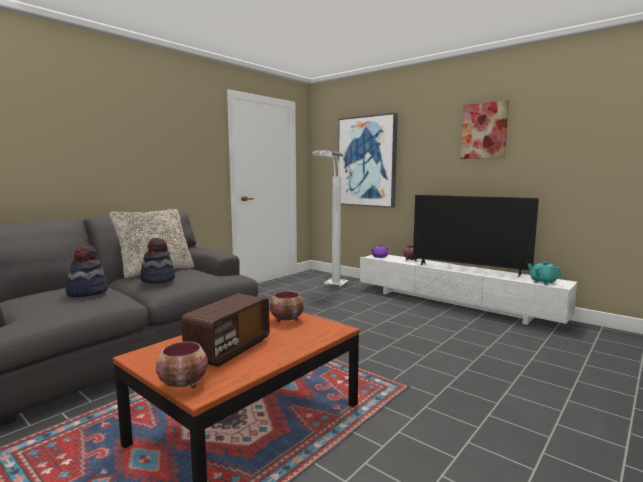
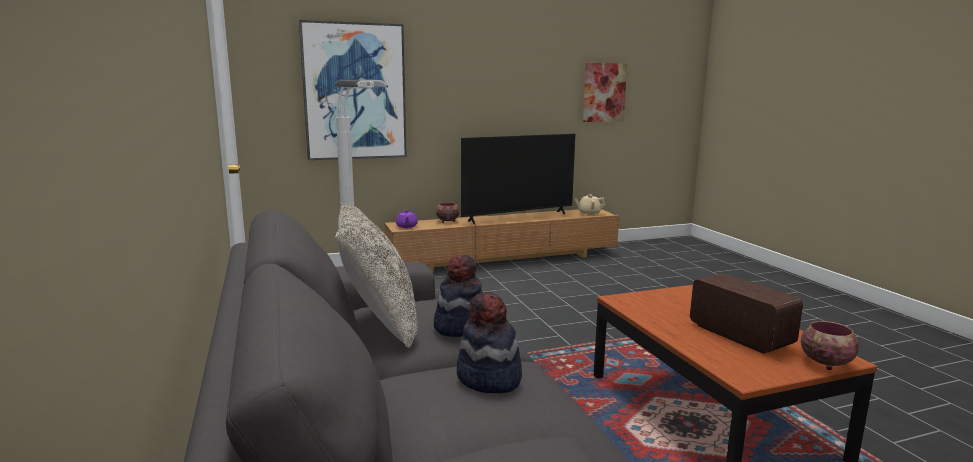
camera: 60 degrees left, 5 degrees up
(287, 320) = (661, 300): bowl -> none
(453, 303) = (504, 259): white tv stand -> brown tv stand
(484, 131) = (513, 60): picture -> picture (604, 92)
(543, 282) = (589, 214): turquoise teapot -> beige teapot

